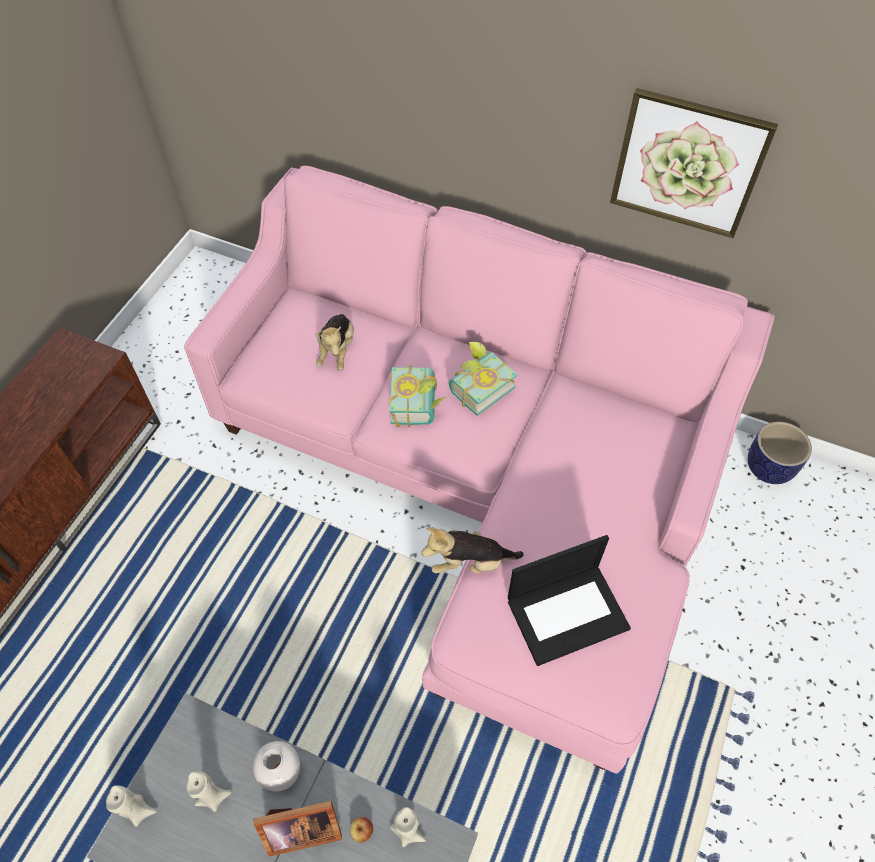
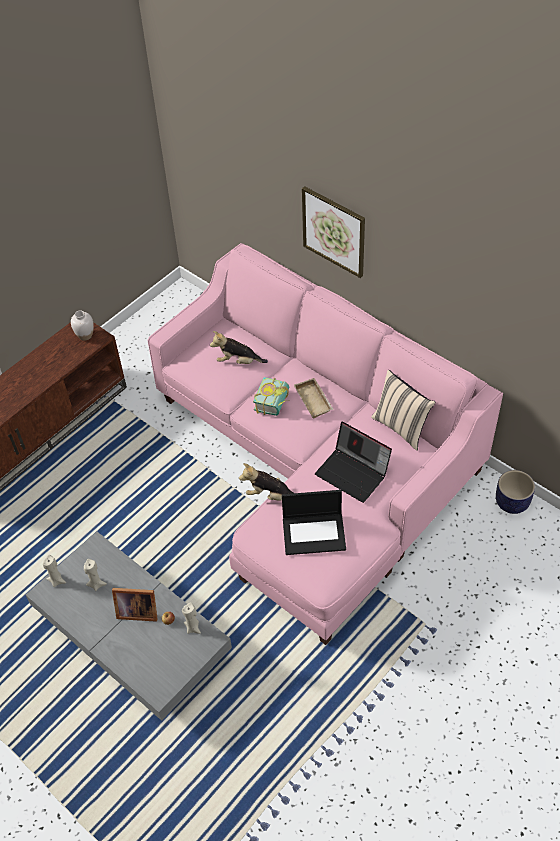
camera: 20 degrees right, 5 degrees down
(282, 773) = (135, 583): white vase -> white vase (85, 335)
(337, 350) = (238, 361): plush toy -> plush toy turned 75 degrees clockwise
(477, 387) = (314, 400): book -> beige tray
(586, 491) = (353, 473): none -> laptop
(622, 399) = (401, 427): none -> beige pillow
(688, 164) = (448, 290): picture -> picture (334, 231)

